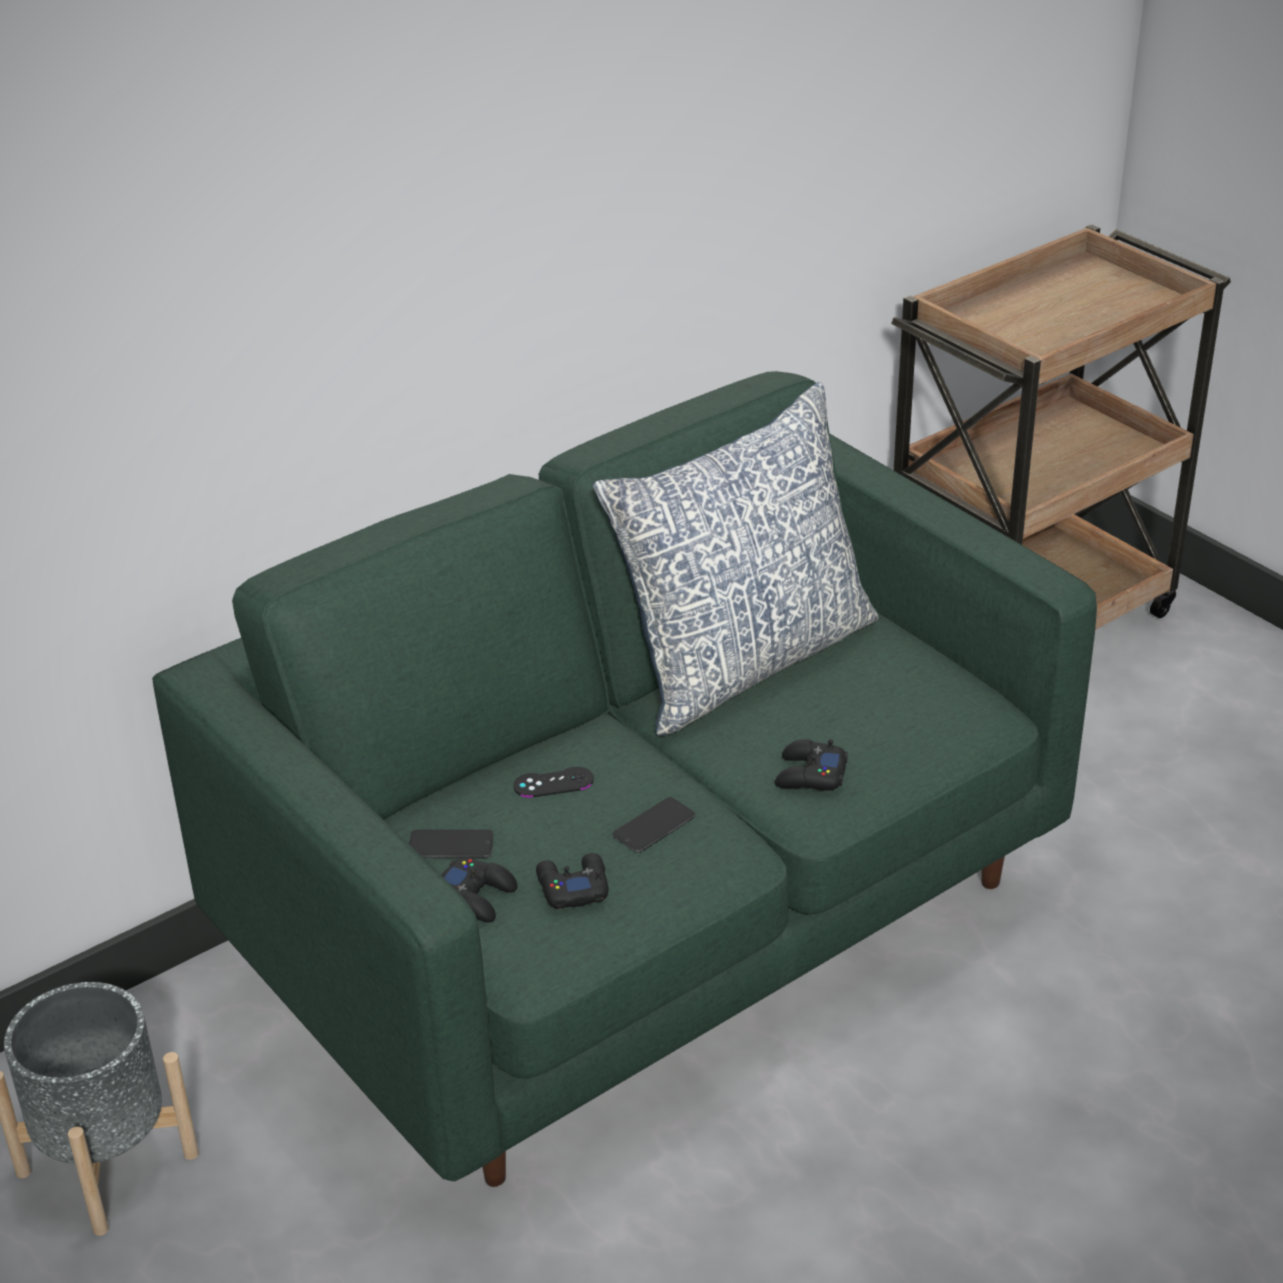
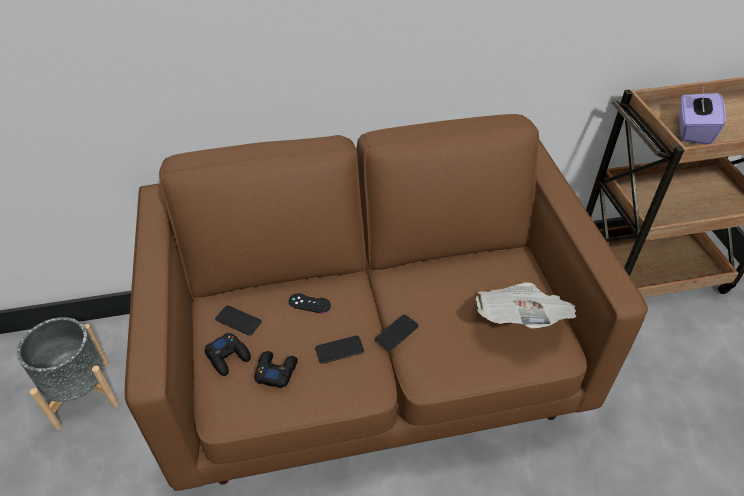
camera: 25 degrees right, 10 degrees up
(649, 924) = (373, 369): green sofa -> brown sofa
(728, 775) = (396, 333): none -> phone
(744, 661) = (447, 266): pillow -> none
(810, 775) = (438, 350): black game controller -> none
(906, 697) = (519, 320): none -> newspaper
(1033, 334) = (692, 131): none -> purple tissue box

